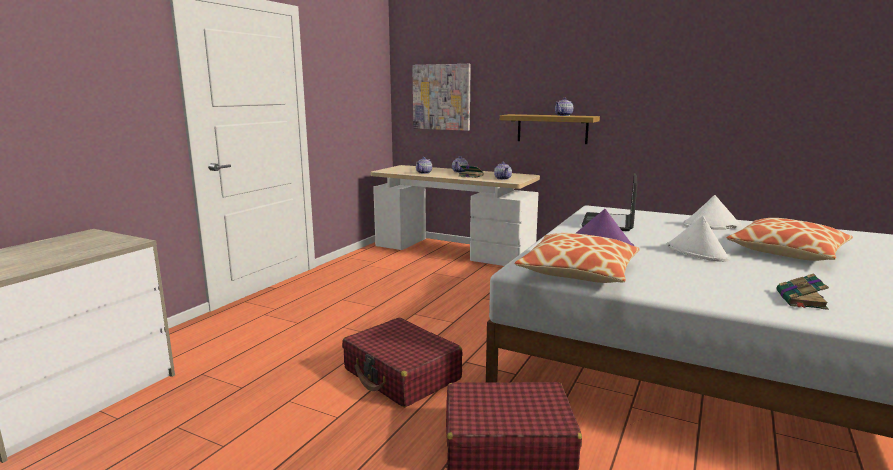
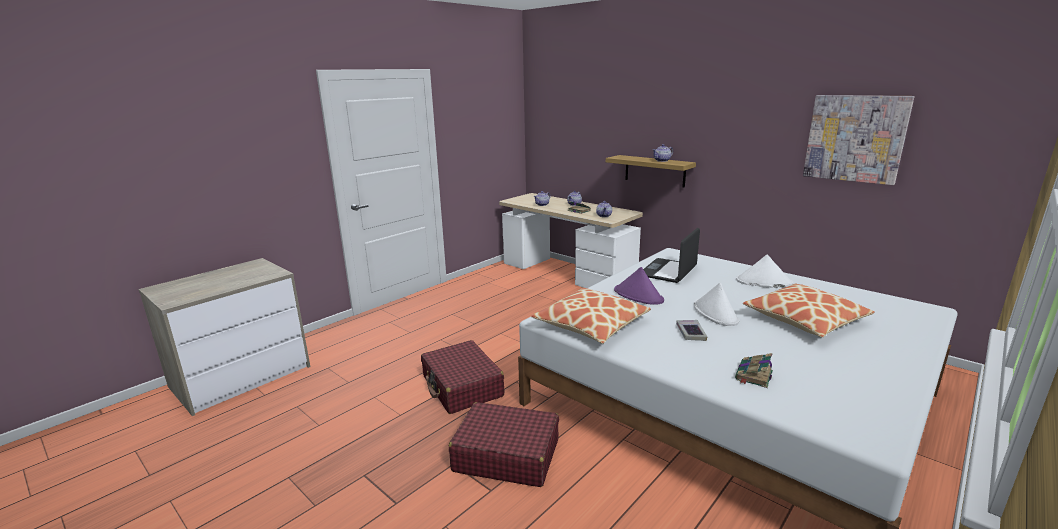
camera: 15 degrees right, 5 degrees up
(441, 97) = (564, 135): picture -> picture (855, 138)
(693, 270) = (690, 333): none -> book

